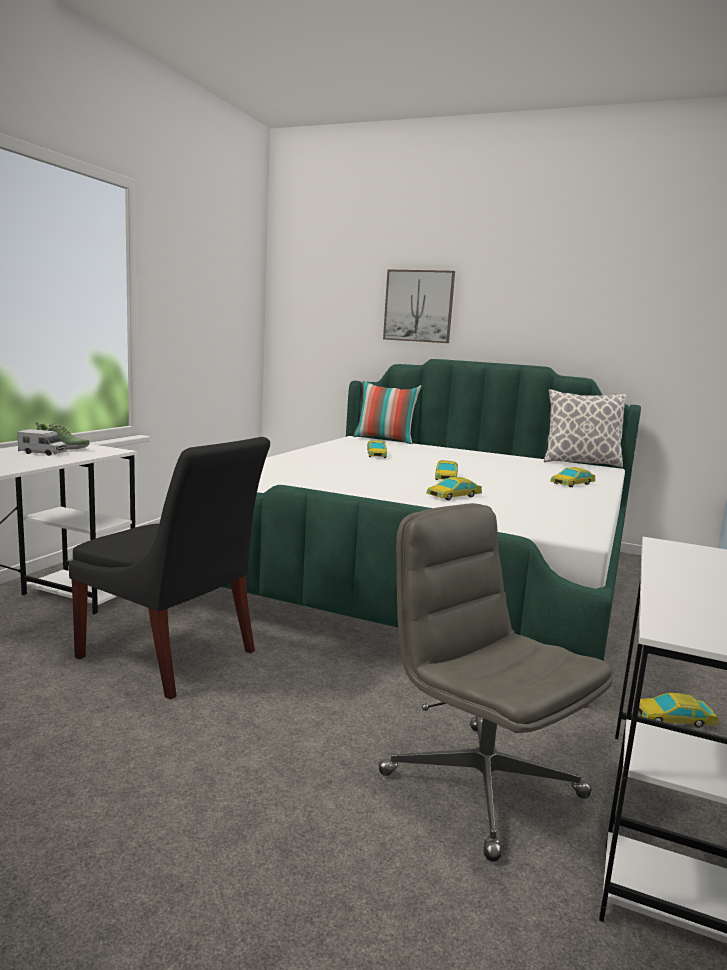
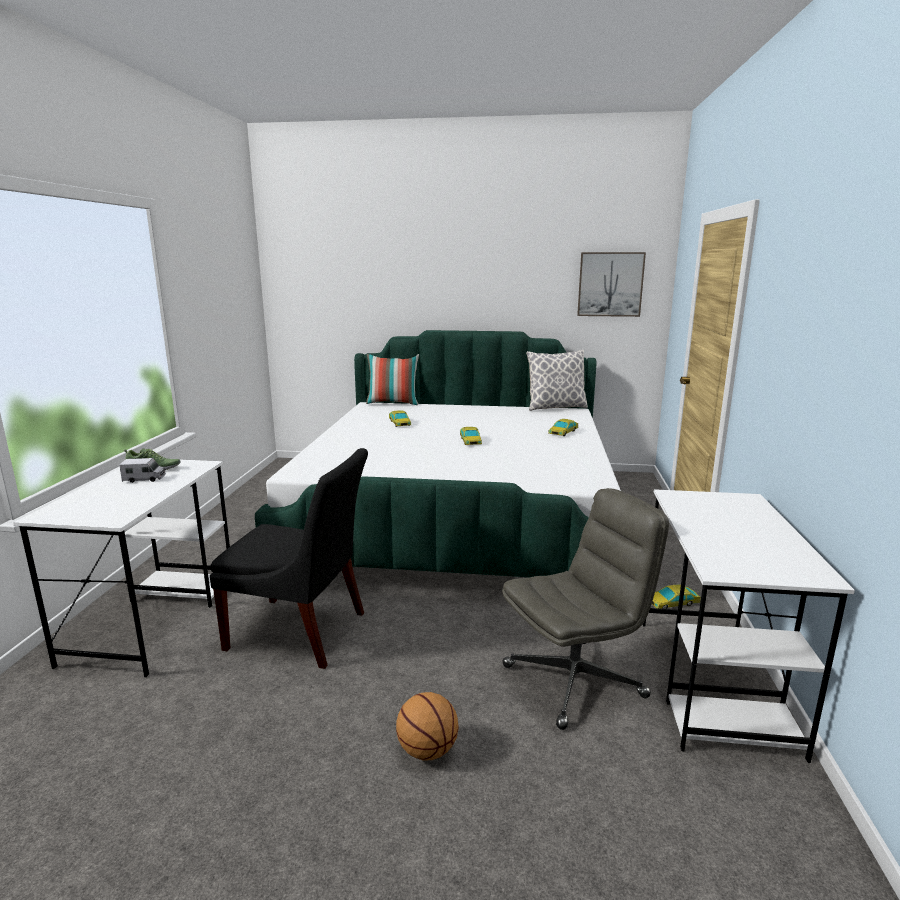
camera: 15 degrees left, 5 degrees up
(230, 821) = (427, 750): none -> basketball
(418, 306) = (407, 285): picture -> picture (610, 284)
(454, 496) = (490, 461): toy car -> none
(479, 784) = (575, 680): grey office chair -> grey office chair turned 120 degrees clockwise

